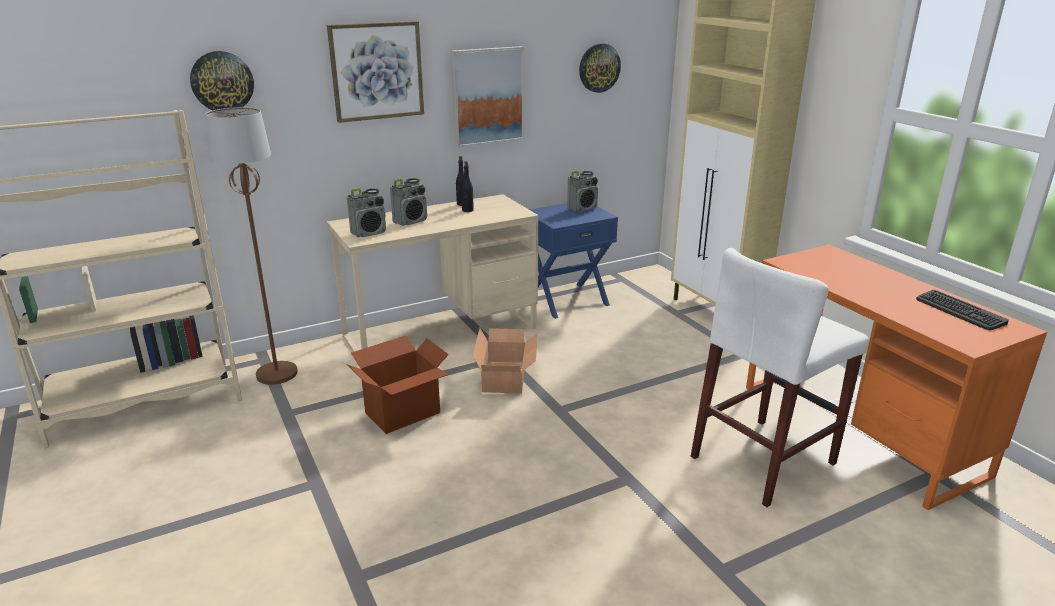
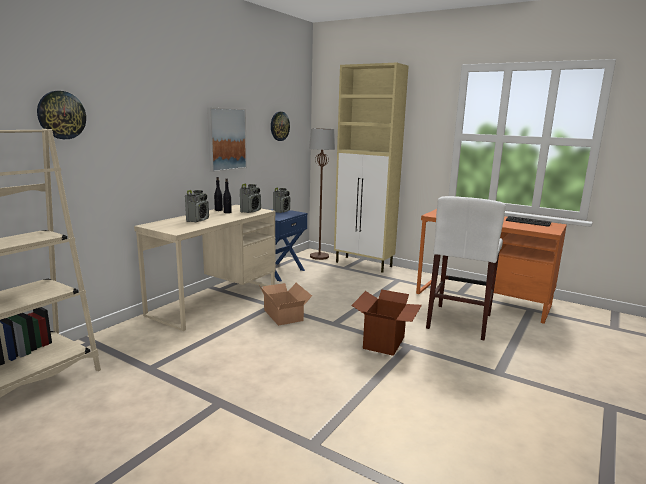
camera: 30 degrees left, 10 degrees down
(277, 374) = (113, 347): brown floor lamp -> brown floor lamp (319, 256)
(369, 233) = (178, 227): radio -> radio (251, 211)
(377, 71) = (165, 117): picture -> none
(403, 413) = (239, 348): cardboard box -> cardboard box (384, 342)

